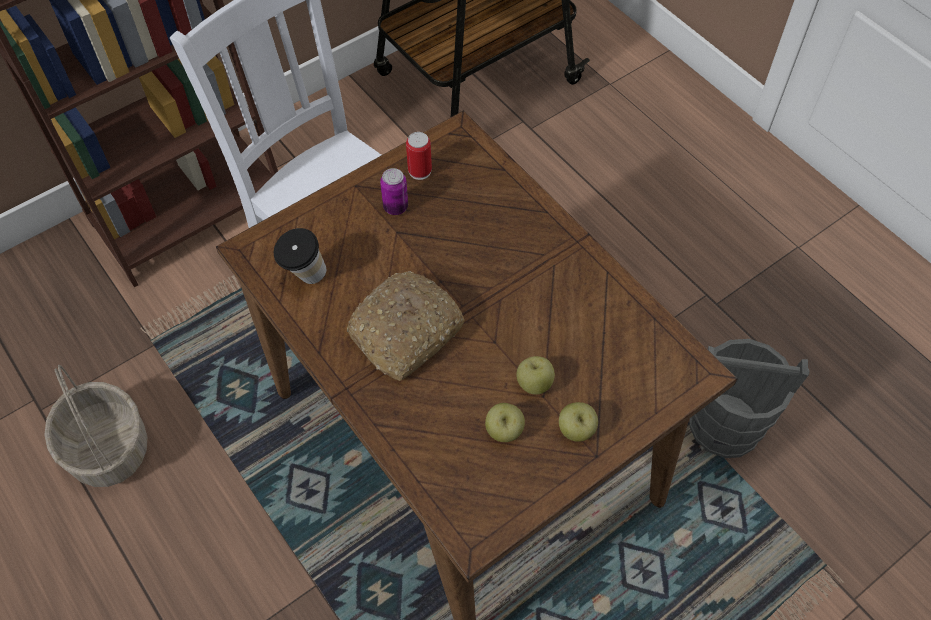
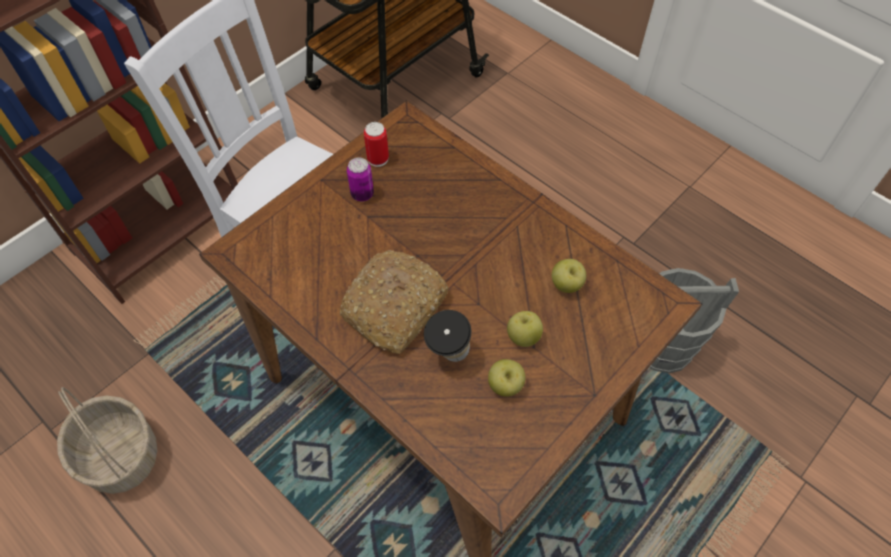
camera: 10 degrees left, 0 degrees up
(304, 278) = (289, 271): cup -> cup (448, 356)
(576, 430) = (571, 374): apple -> apple (566, 285)

